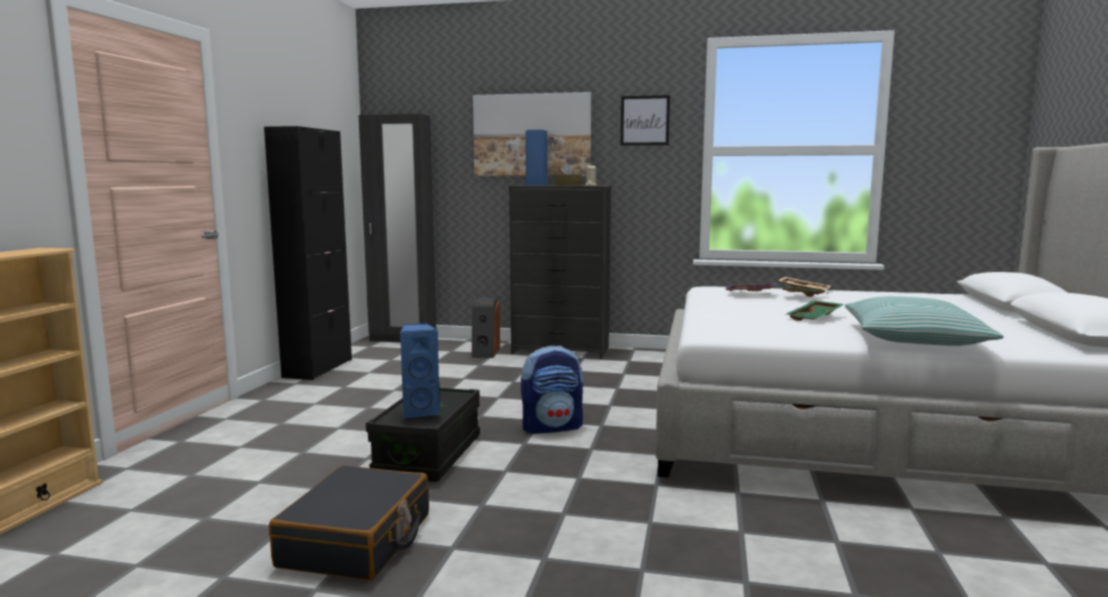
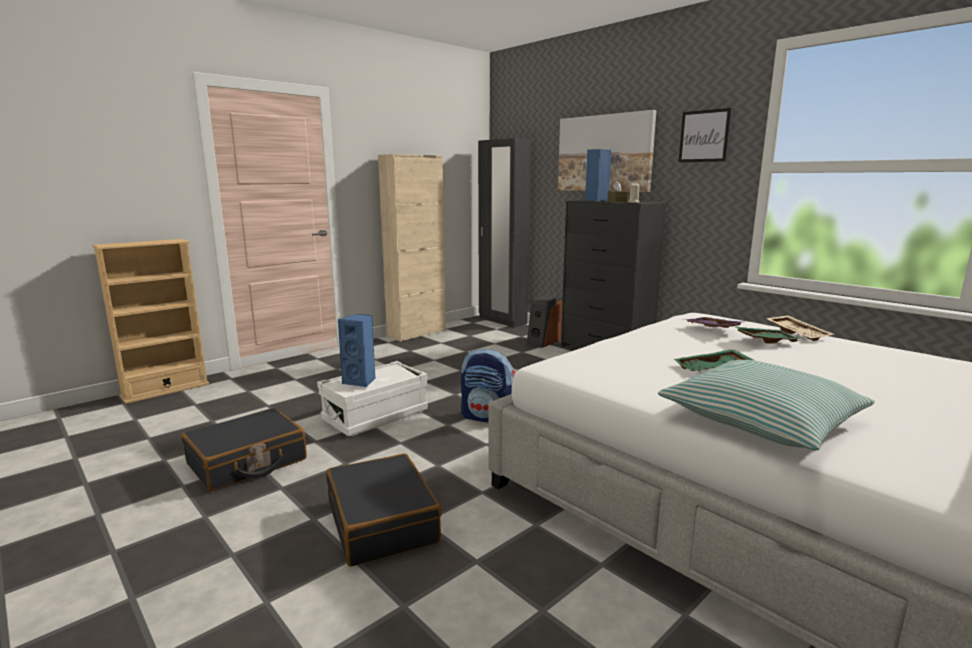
camera: 35 degrees right, 5 degrees up
(318, 368) = (416, 333): black cabinet -> beige cabinet
(428, 455) = (375, 415): black storage box -> white storage box
(615, 536) = (383, 522): none -> black suitcase

